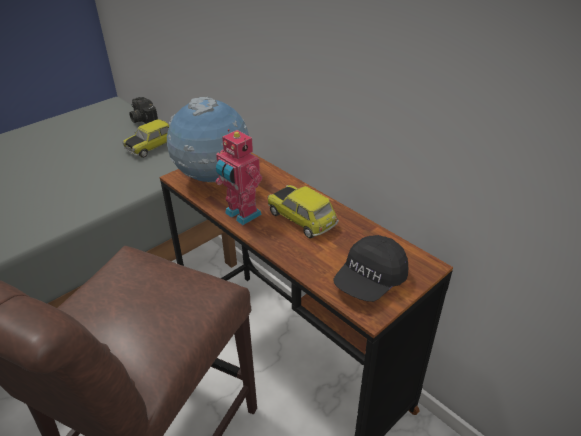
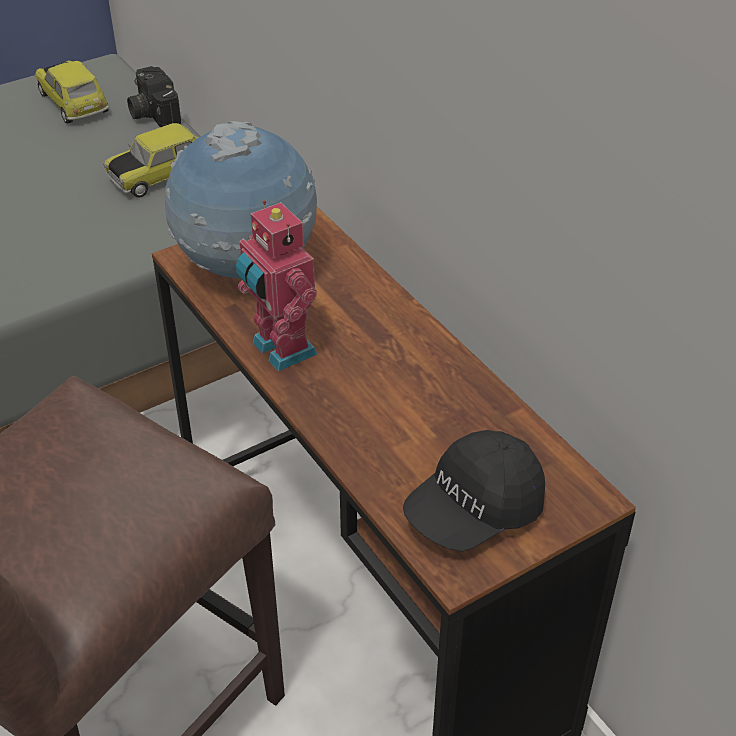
camera: 10 degrees right, 5 degrees up
(303, 218) = (390, 372): toy car -> toy car (75, 103)

